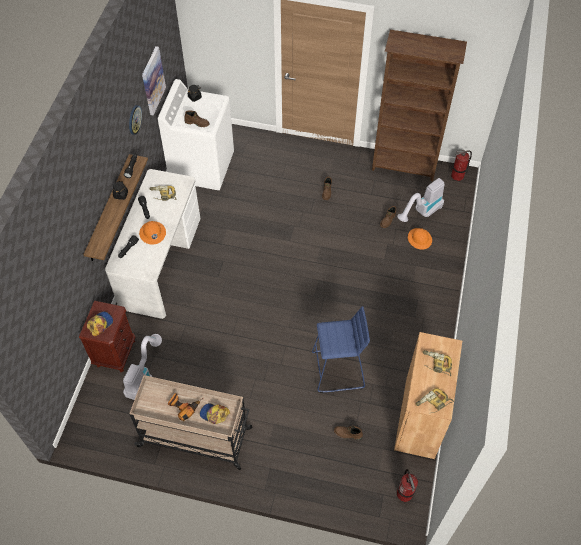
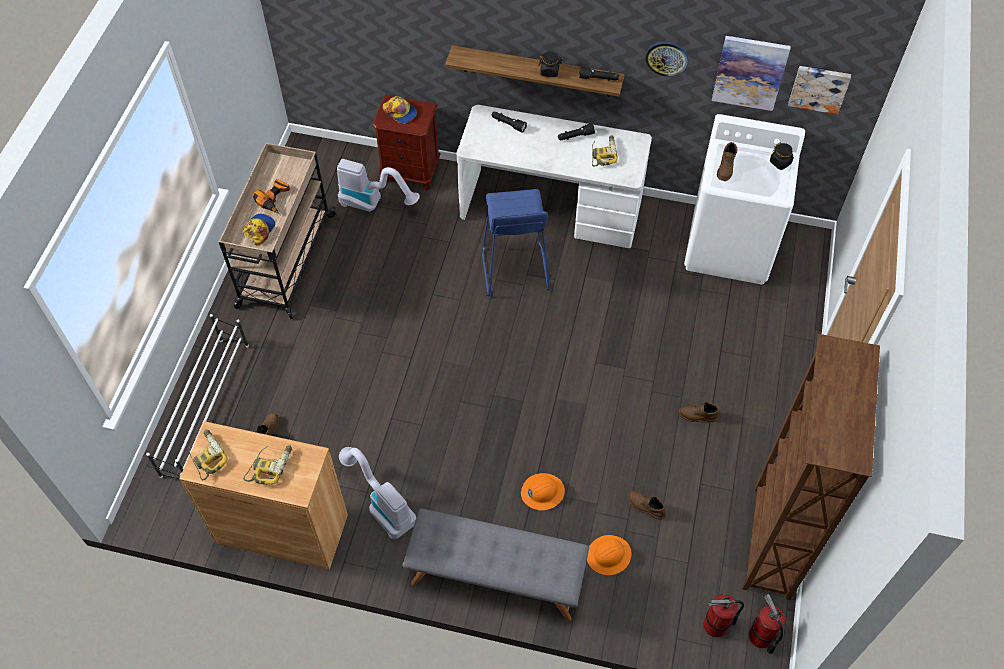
camera: 90 degrees right, 0 degrees up
(152, 233) = (535, 147): orange hard hat -> orange hard hat (542, 492)
(167, 53) = (819, 88): none -> picture
(329, 480) = (206, 408): none -> white shoe rack
(338, 370) = (367, 423): blue stool -> blue stool (514, 270)
(404, 493) = (172, 500): fire extinguisher -> fire extinguisher (716, 625)
(421, 213) = (666, 563): vacuum cleaner -> vacuum cleaner (381, 504)
(440, 295) = (496, 578): none -> grey bench

